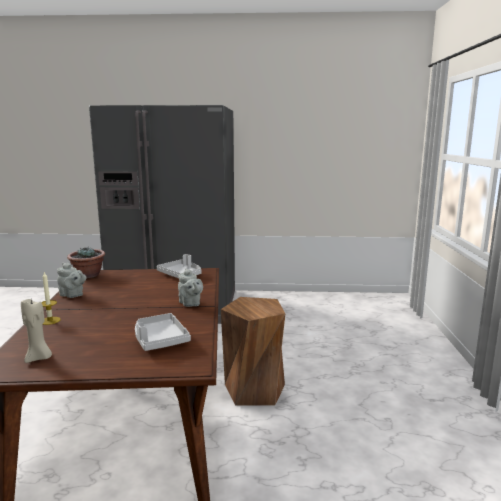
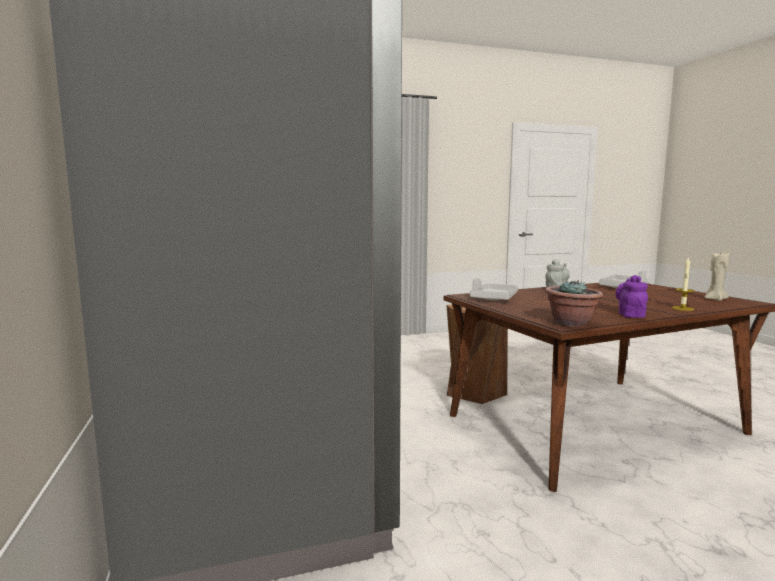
camera: 110 degrees left, 5 degrees down
(73, 295) = (630, 315): grey teapot -> purple teapot

